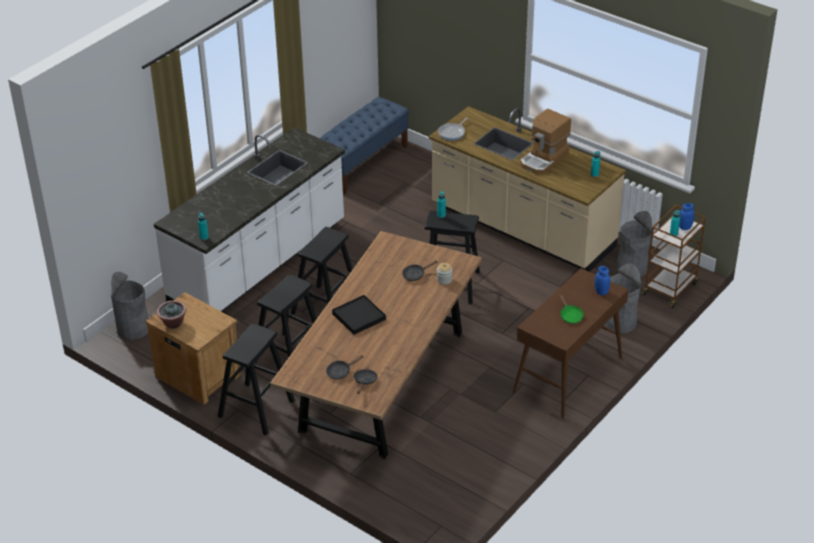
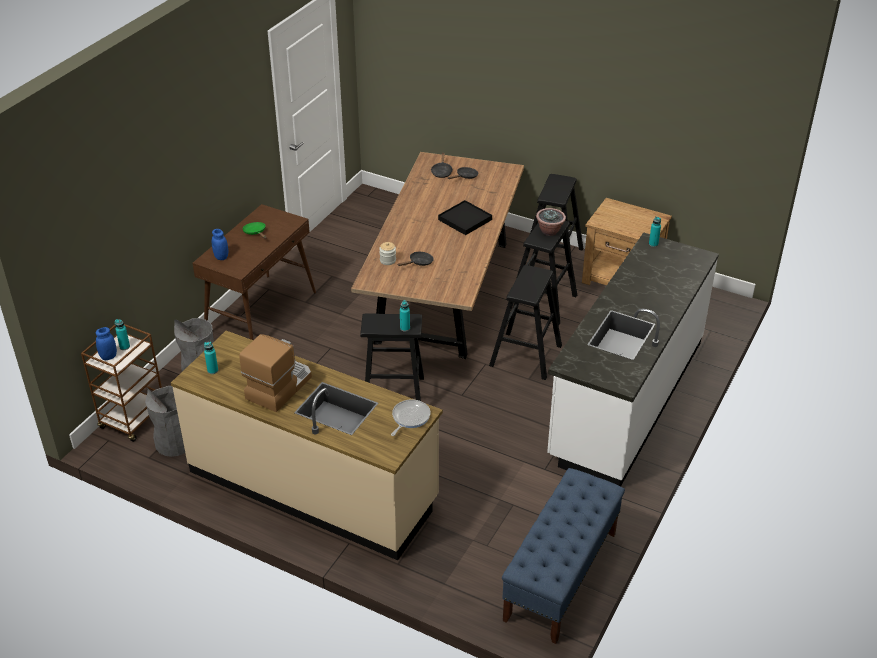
camera: 170 degrees right, 0 degrees up
(133, 328) = (714, 314): grey trash can -> none
(173, 323) = (644, 215): potted plant -> potted plant (549, 231)

